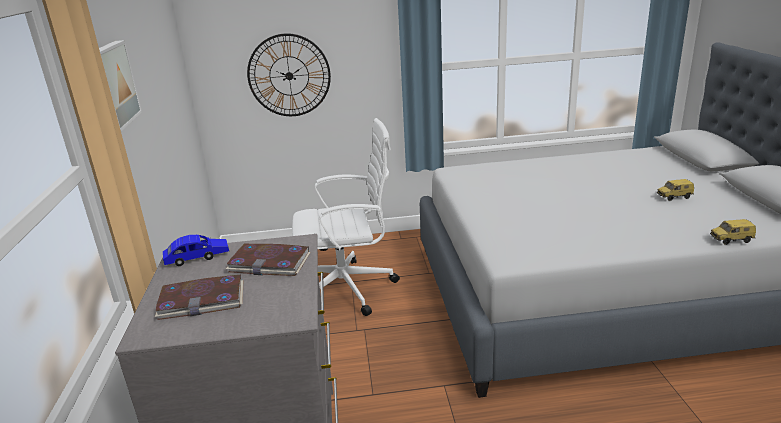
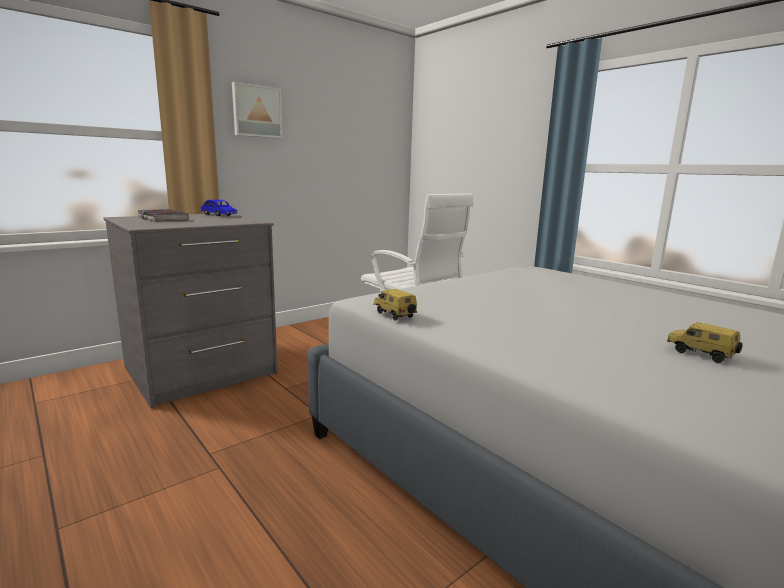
camera: 55 degrees right, 10 degrees down
(270, 263) = (219, 221): book -> none
(289, 76) = (466, 163): wall clock -> none
(731, 240) = (613, 401): toy car -> toy car (393, 315)

